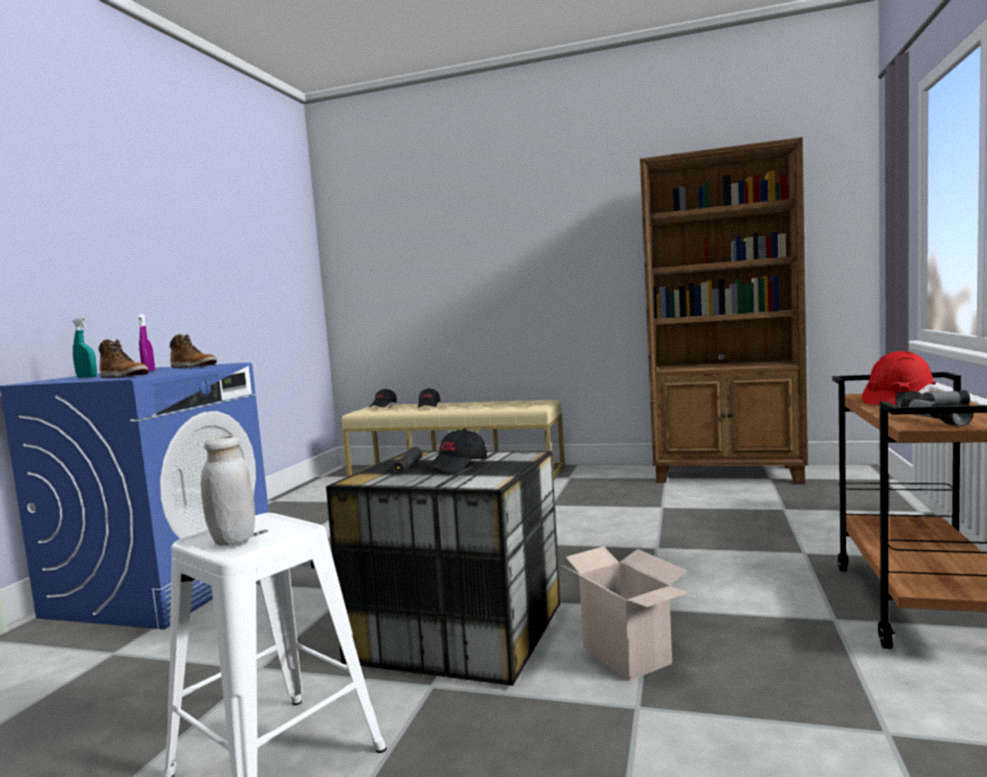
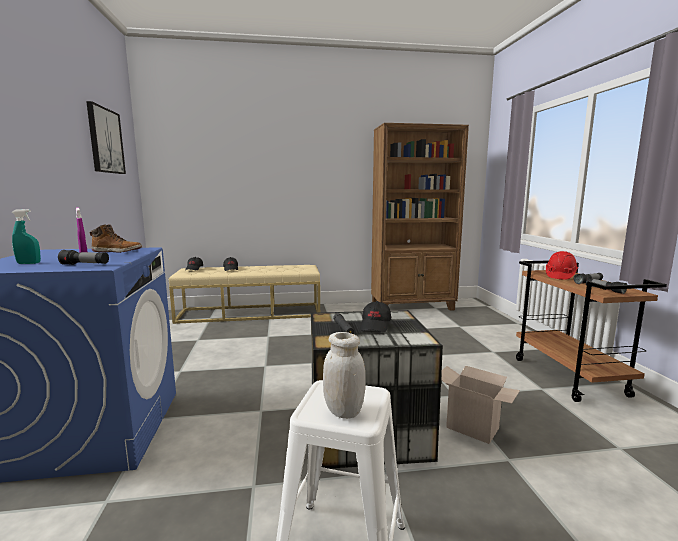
camera: 25 degrees left, 5 degrees up
(125, 376) = (85, 264): boot -> flashlight
(259, 239) = (105, 141): none -> picture

